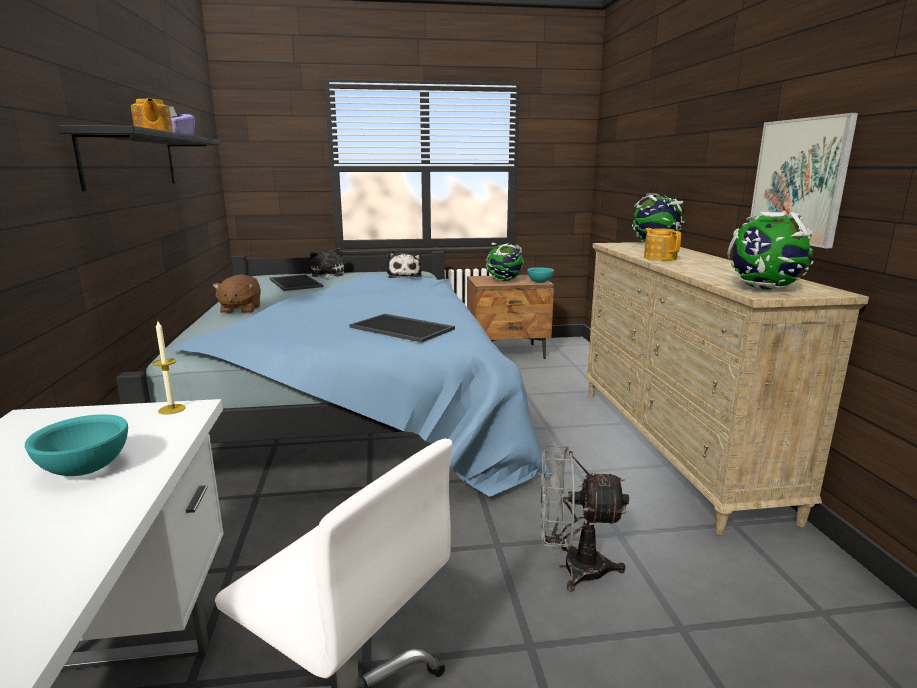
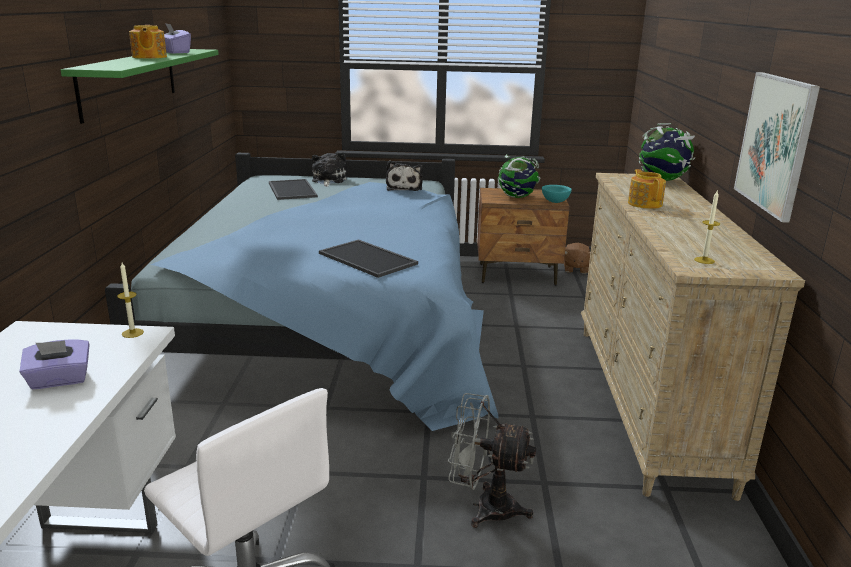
camera: 10 degrees right, 5 degrees up
(87, 469) = (59, 380): turquoise bowl -> purple tissue box
(132, 160) = (130, 81): black shelf -> green shelf
(240, 310) = (228, 222): brown plush toy -> brown plush toy (575, 269)
(763, 289) = (704, 260): globe -> candle

